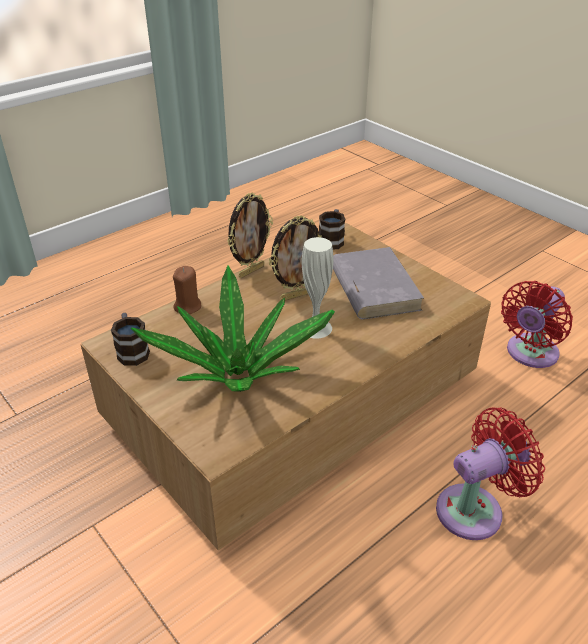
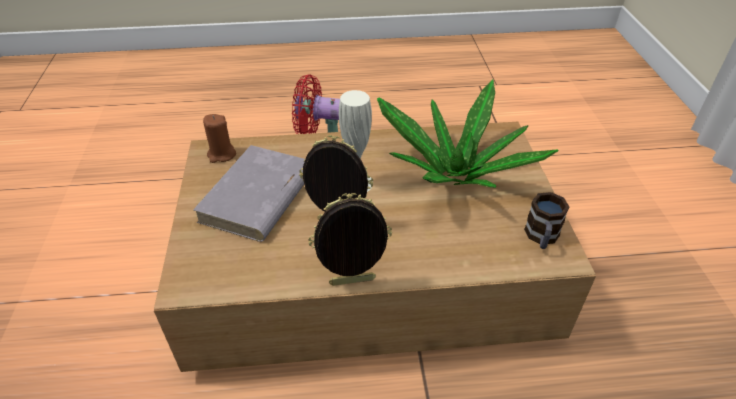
camera: 145 degrees left, 5 degrees up
(188, 306) = (458, 265): brown candle -> brown candle (221, 154)
(332, 240) = (211, 284): mug -> none
(529, 354) = (137, 212): red fan -> none

